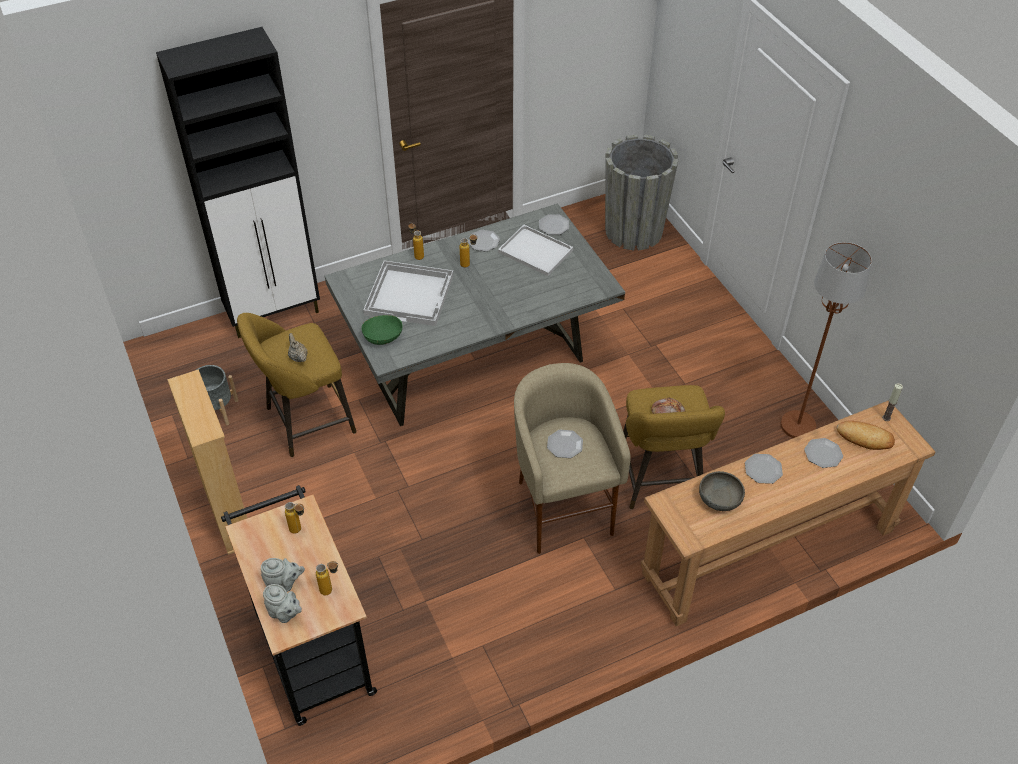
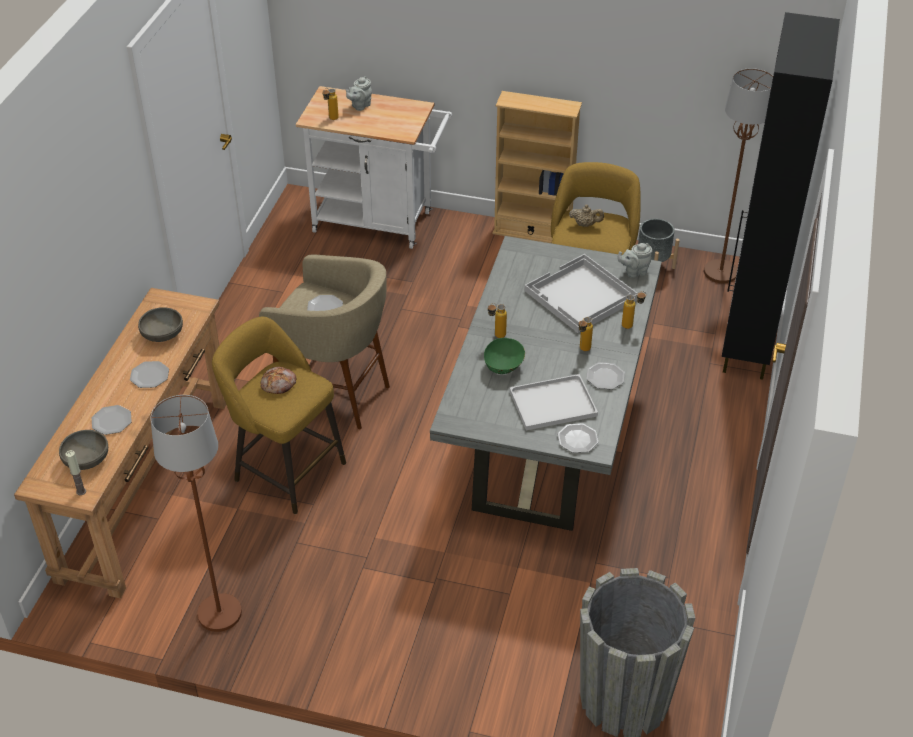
camera: 130 degrees right, 5 degrees down
(190, 367) = (721, 272): none -> brown floor lamp
(284, 614) = (339, 98): grey teapot -> grey teapot (634, 272)
(299, 530) = (391, 126): bottle -> bottle (496, 336)
(311, 647) = (380, 222): black cart -> white cart
(383, 337) = (544, 257): green bowl -> green bowl (504, 366)
(864, 438) = (86, 459): bread -> grey bowl

